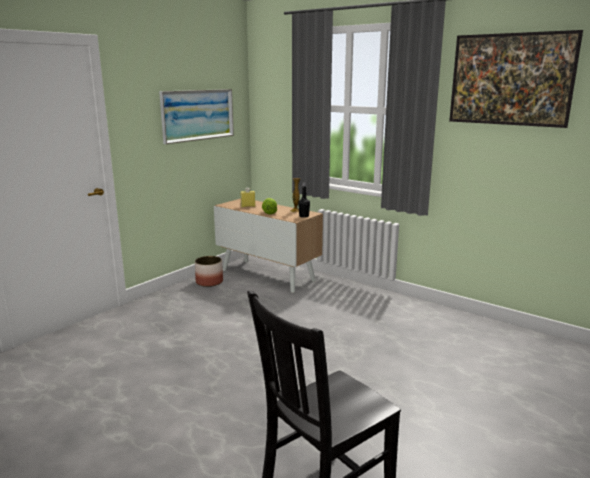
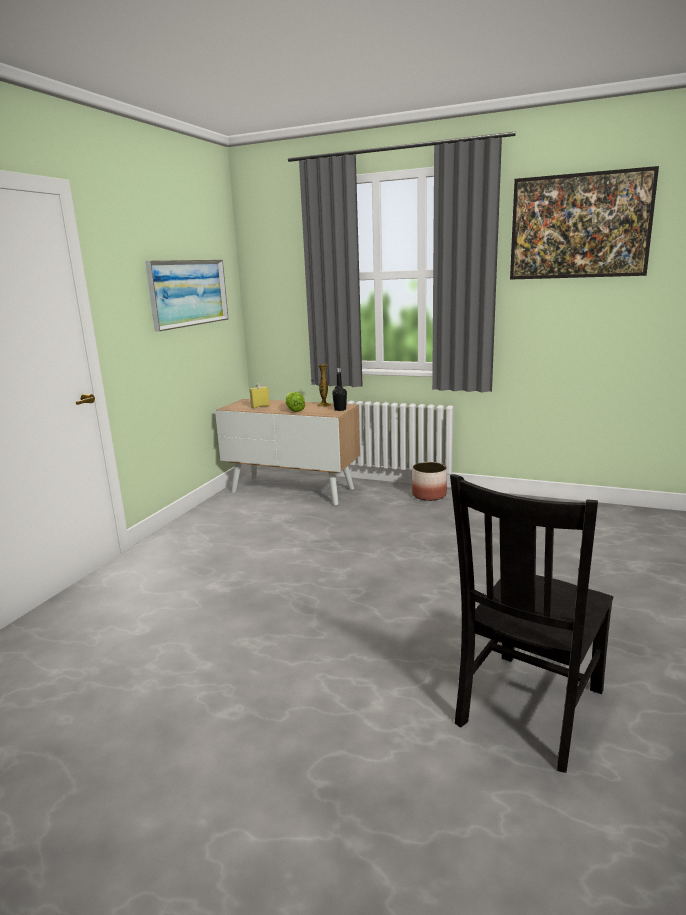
camera: 15 degrees left, 0 degrees up
(209, 282) = (224, 508): planter -> planter (428, 495)

